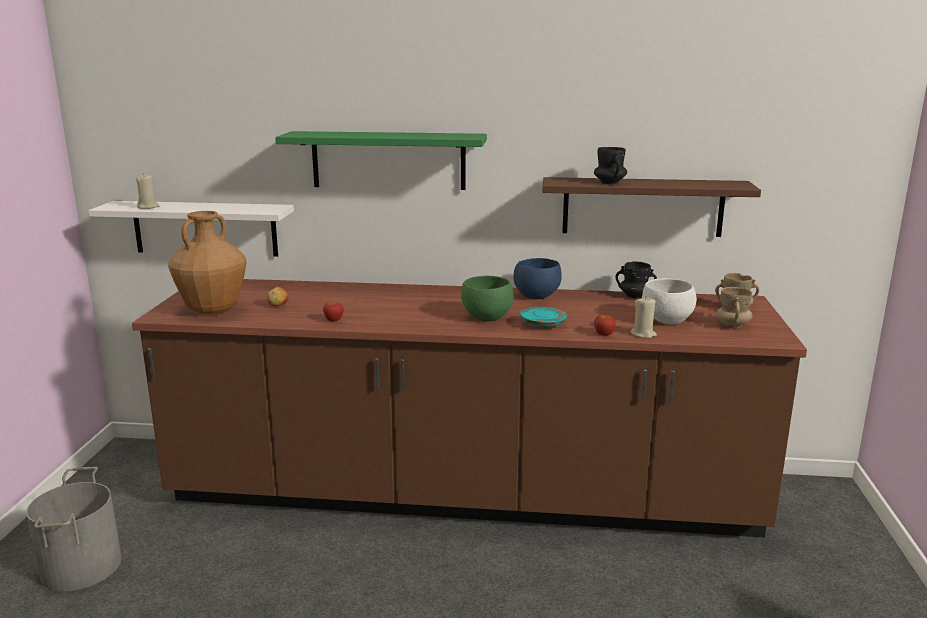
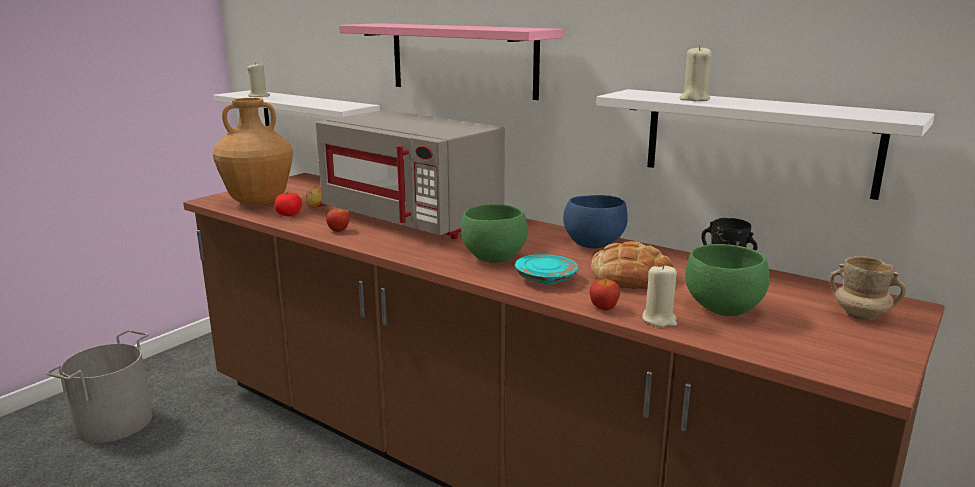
camera: 30 degrees right, 0 degrees up
(264, 315) = (289, 214): none -> tomato
(376, 300) = (413, 218): none -> grey microwave
(388, 160) = (462, 59): green shelf -> pink shelf
(590, 312) = (631, 276): none -> bread
(609, 183) = (694, 99): black mug -> beige candle
(642, 207) = (758, 141): brown shelf -> white shelf
(667, 321) = (723, 310): white bowl -> green bowl
(732, 325) = (822, 337): beige mug -> none

